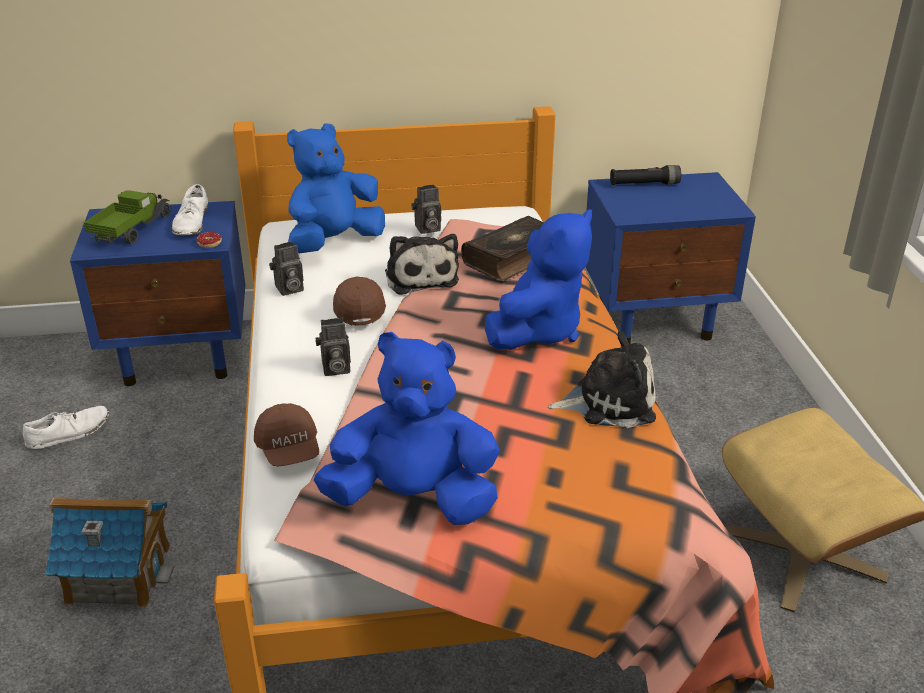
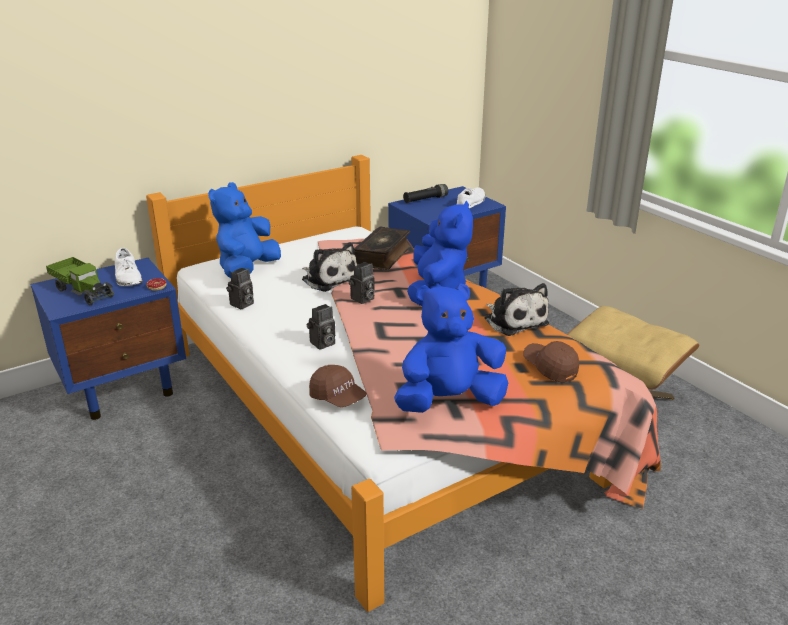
camera: 25 degrees left, 5 degrees down
(69, 433) = (70, 463): white shoe -> white shoe (471, 202)
(118, 574) = (191, 544): toy house -> none
(132, 230) = (83, 291): toy truck -> toy truck turned 135 degrees clockwise
(358, 308) = (308, 304): brown cap -> brown cap (550, 368)
(427, 229) = (308, 249): camera -> camera (362, 299)
(609, 402) = (514, 320): plush toy -> plush toy turned 90 degrees clockwise

